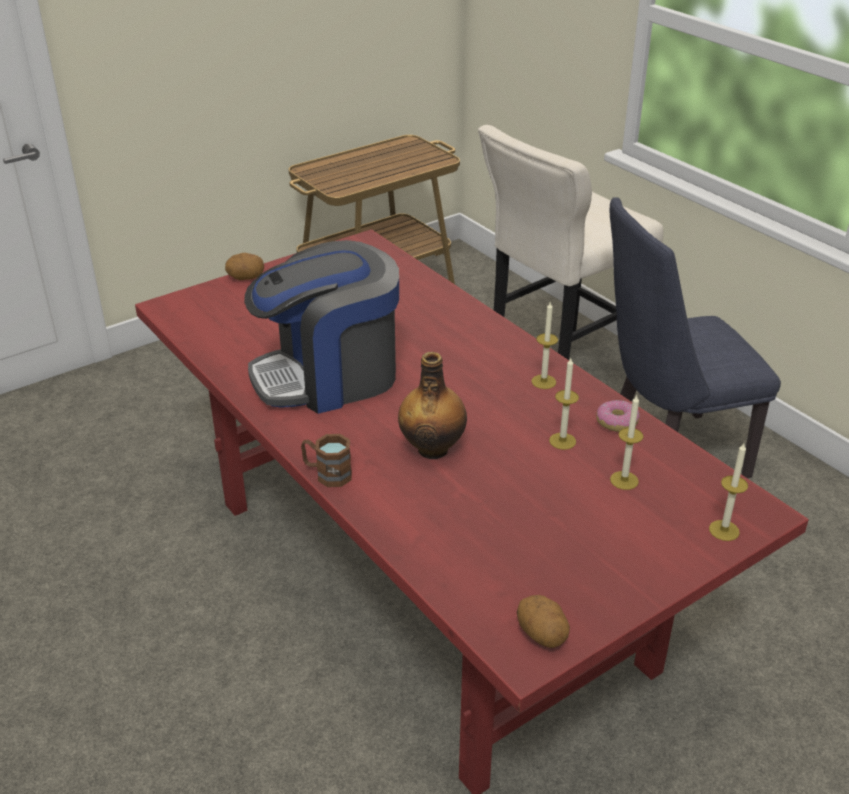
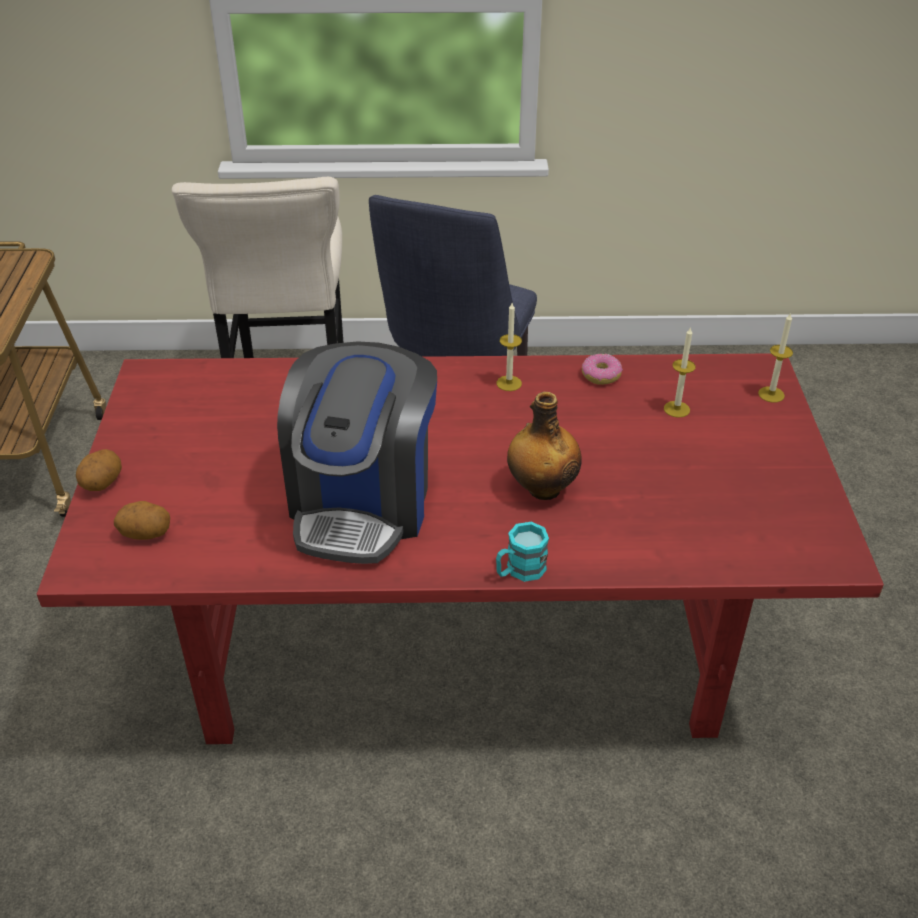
camera: 55 degrees left, 5 degrees up
(327, 474) = (519, 570): brown mug -> turquoise mug
(542, 635) = (823, 539): potato -> potato (146, 534)
(562, 441) = (599, 414): candle -> none

